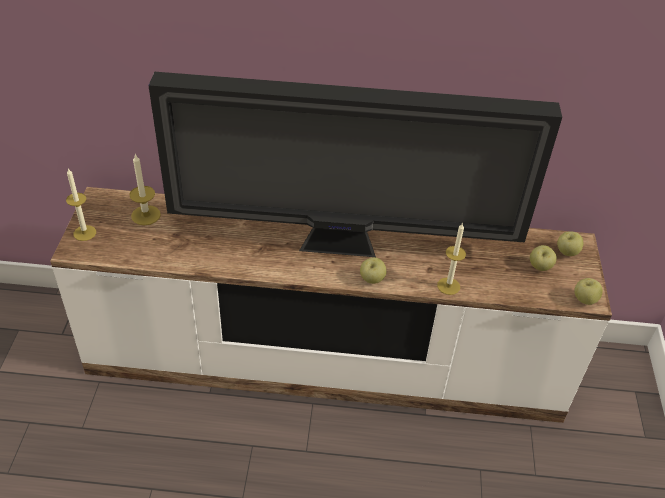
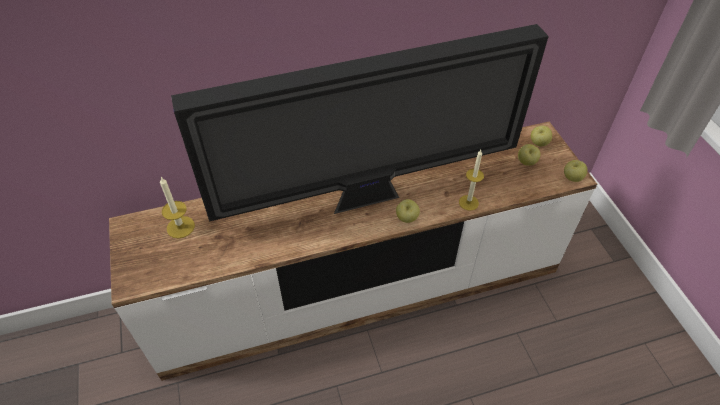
camera: 20 degrees left, 5 degrees up
(84, 233) = (131, 264): candle -> none

